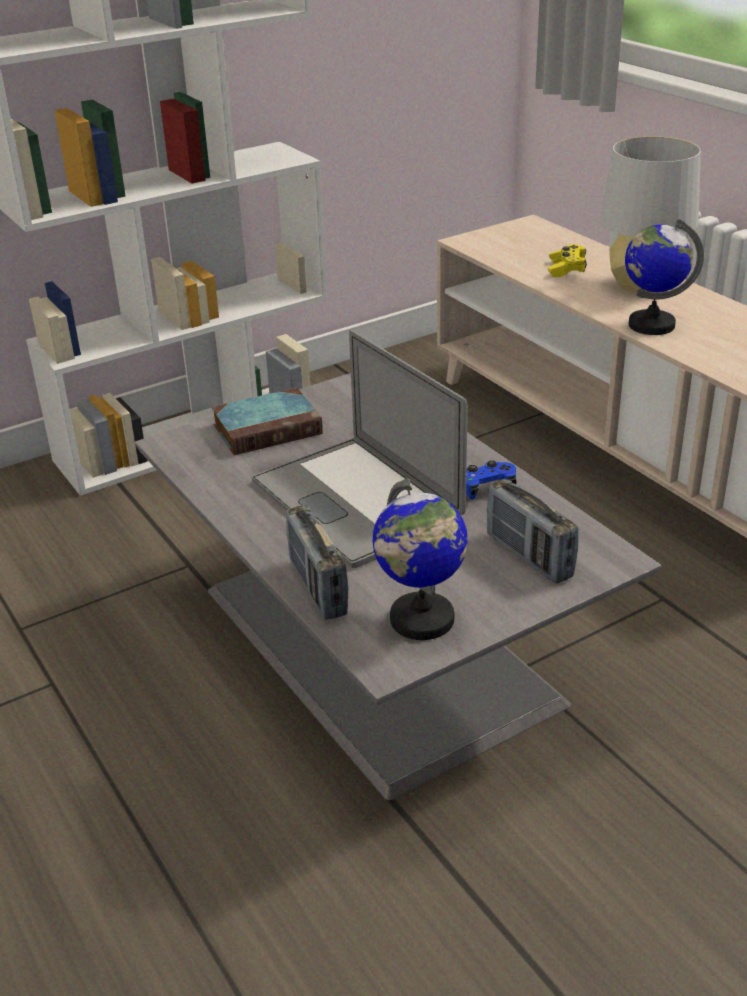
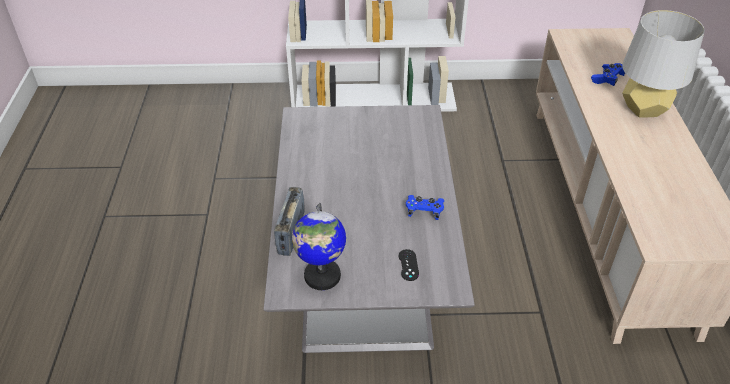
camera: 30 degrees right, 10 degrees up
(269, 428) = (351, 125): book -> none
(356, 500) = (354, 189): laptop -> none
(529, 556) = (408, 265): radio -> black game controller
(566, 269) = (607, 79): yellow game controller -> blue game controller
(651, 325) = (619, 141): globe -> none

